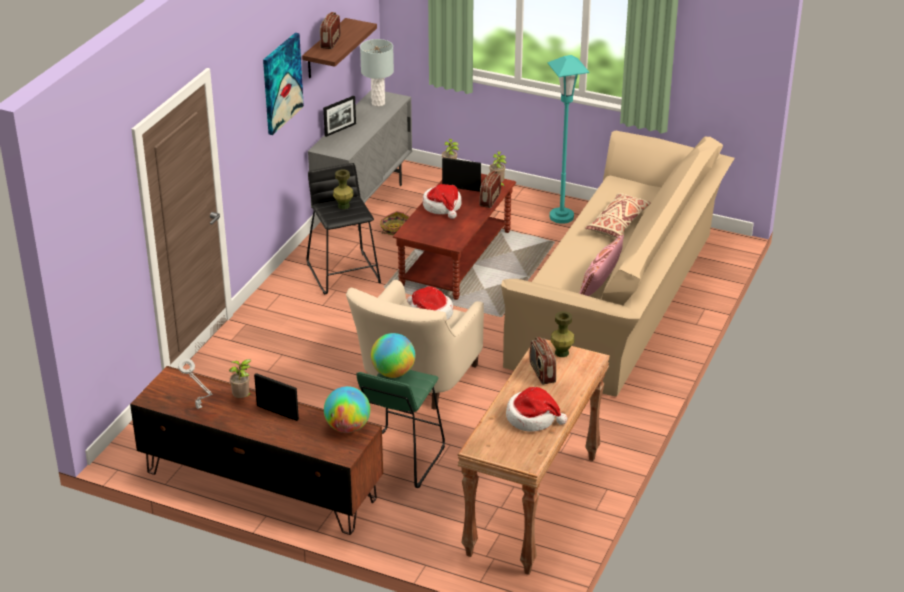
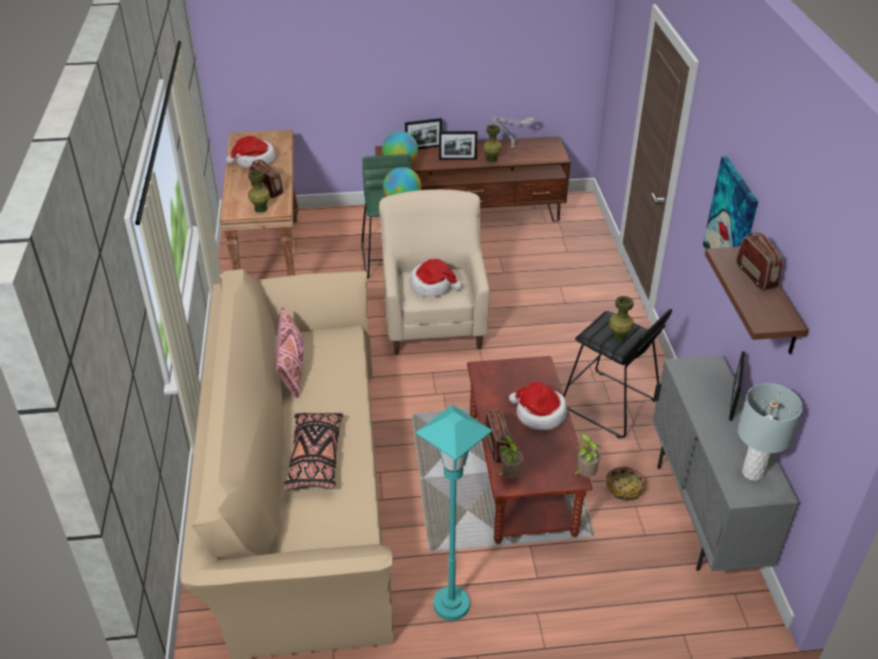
camera: 150 degrees right, 5 degrees up
(242, 398) = (491, 159): potted plant -> green vase
(461, 188) = (546, 452): picture frame -> picture frame (423, 148)
(618, 223) = (315, 458): beige pillow -> black pillow

